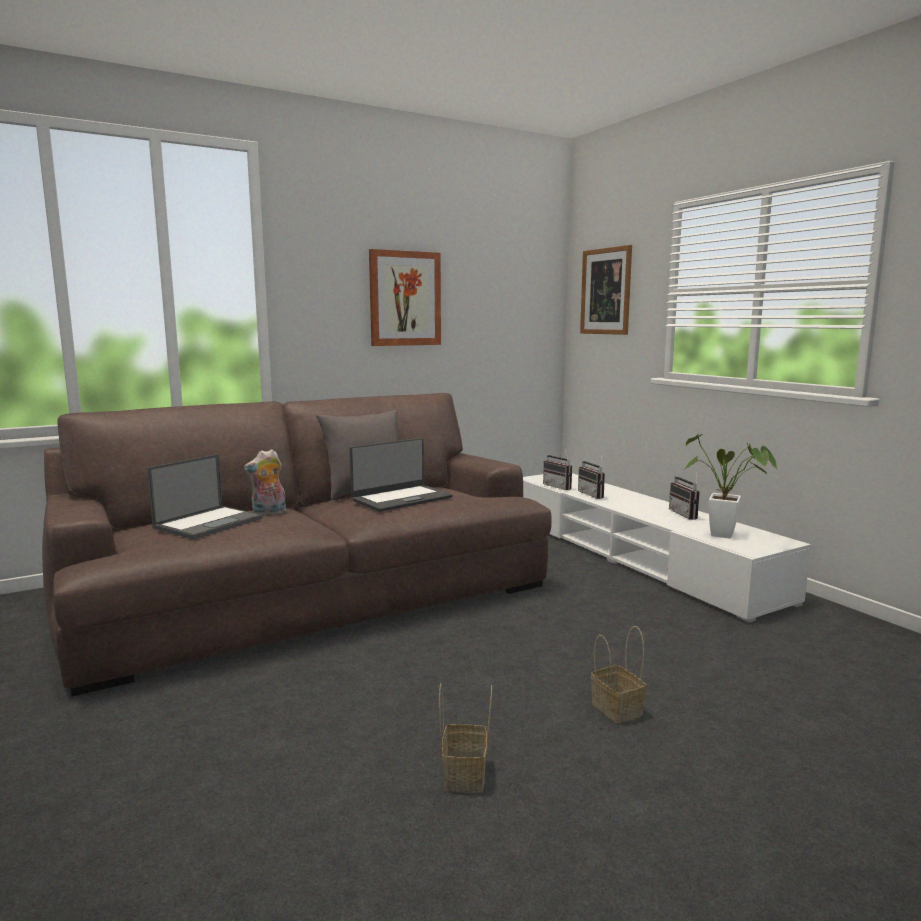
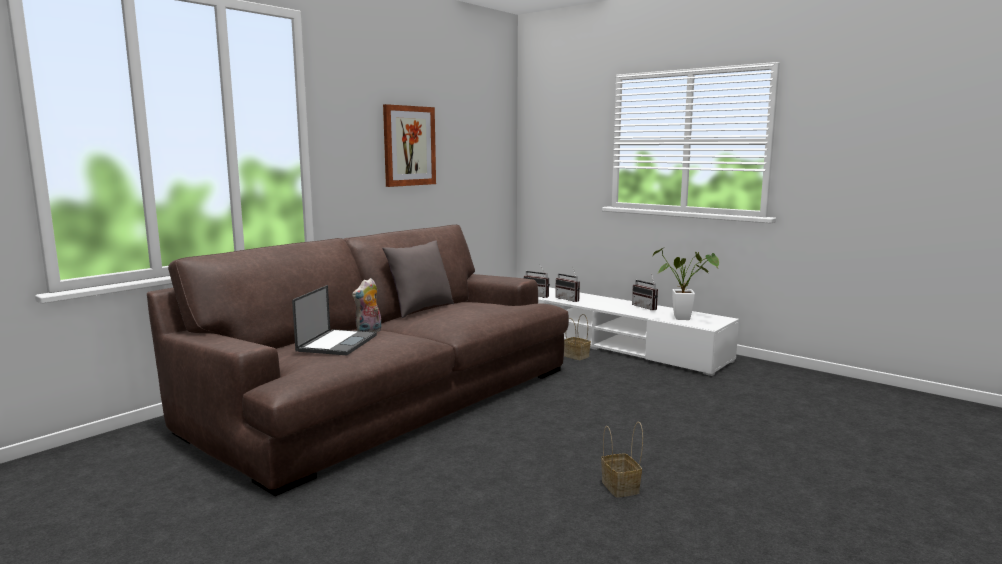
camera: 20 degrees left, 0 degrees up
(401, 498) = (463, 311): laptop -> none
(606, 291) = (556, 139): picture -> none
(615, 708) = (675, 436): basket -> basket (575, 356)

